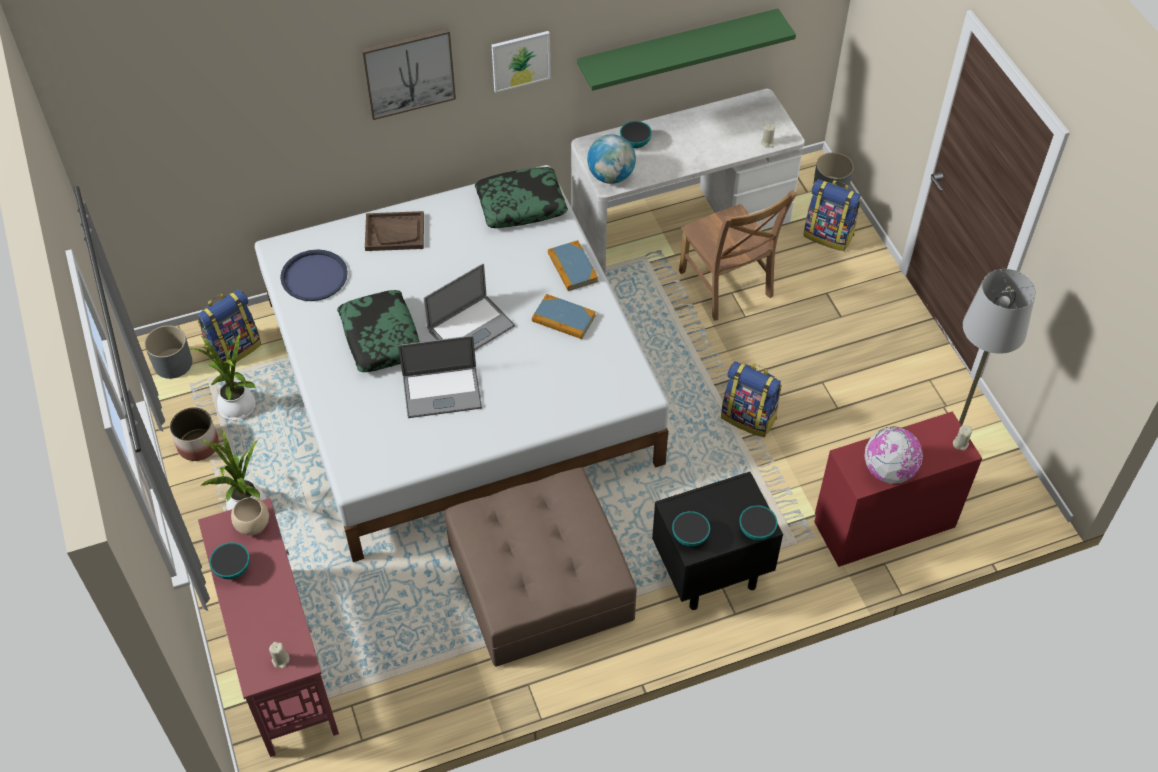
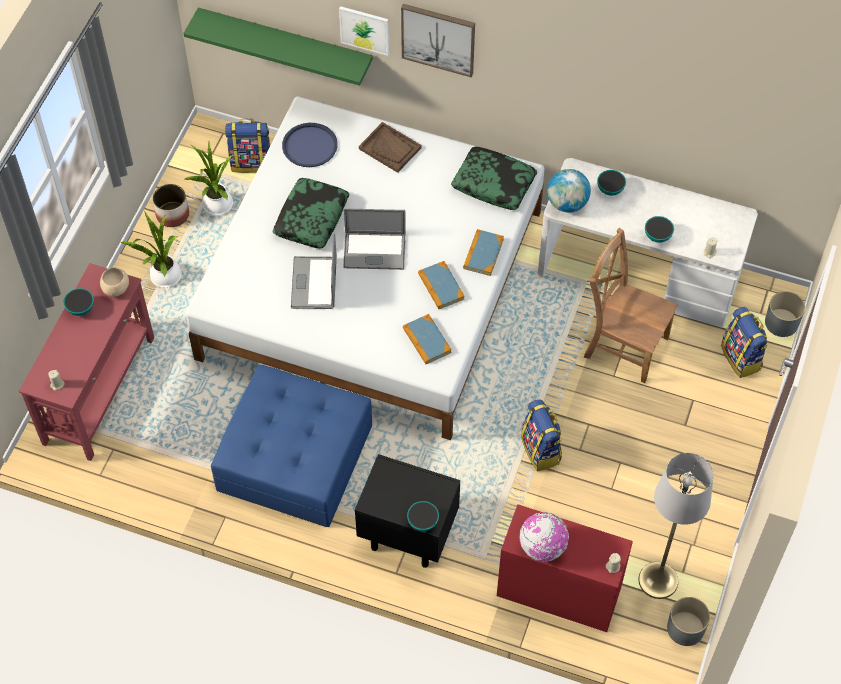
camera: 40 degrees right, 5 degrees up
(173, 363) = (205, 147): grey planter -> grey planter (685, 628)
(442, 392) = (314, 283): laptop -> laptop turned 60 degrees clockwise
(521, 60) = (533, 76): picture -> picture (364, 30)
(541, 580) = (295, 457): brown ottoman -> blue ottoman
(599, 372) = (426, 340): none -> book
(678, 48) = (675, 135): green shelf -> green shelf (285, 42)
(690, 537) = (376, 493): bowl -> bowl (657, 236)
(727, 287) = (623, 345): brown chair -> brown chair turned 105 degrees clockwise

